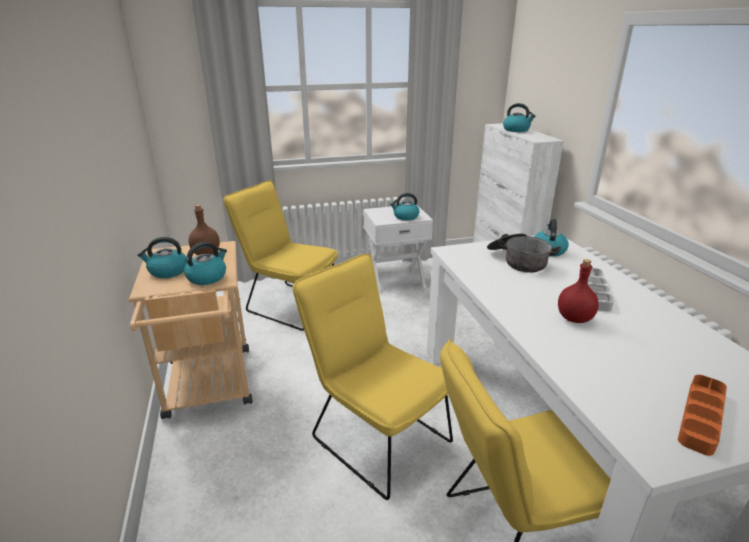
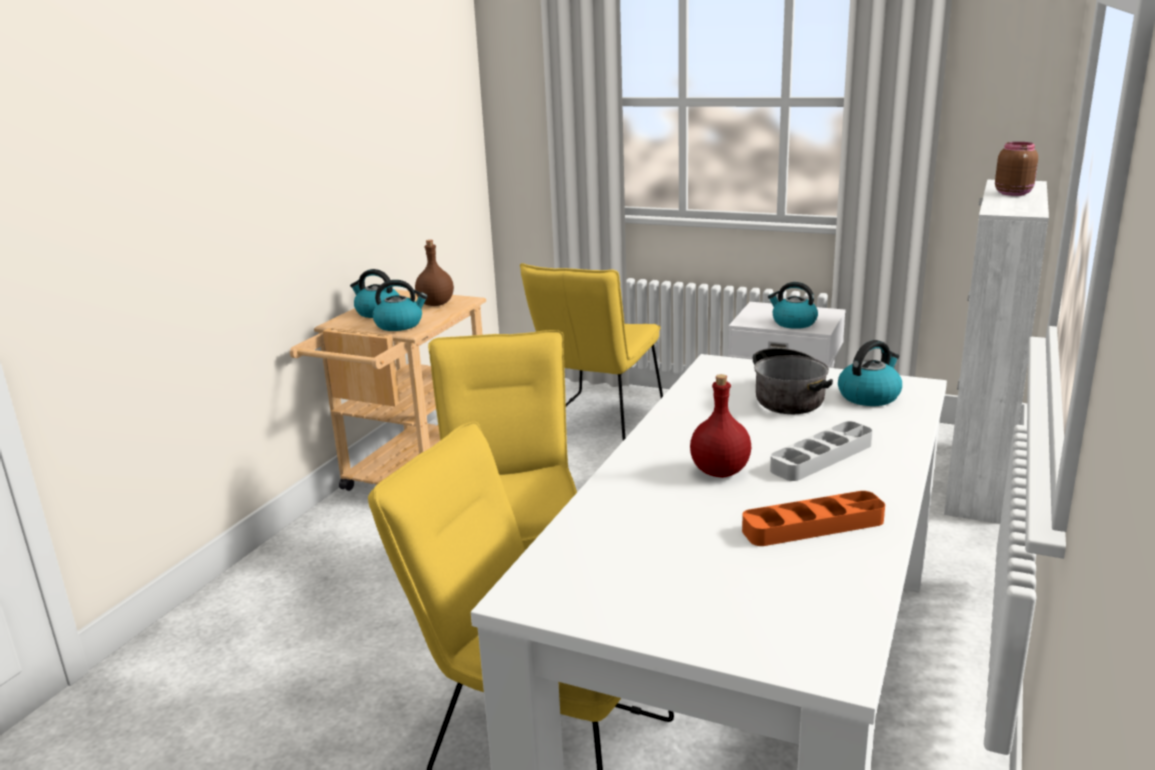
camera: 40 degrees right, 5 degrees down
(289, 304) = (597, 422): yellow chair -> yellow chair turned 135 degrees counterclockwise
(516, 130) = (1013, 193): kettle -> brown jar
(701, 417) = (654, 598): orange tray -> orange tray (813, 526)

